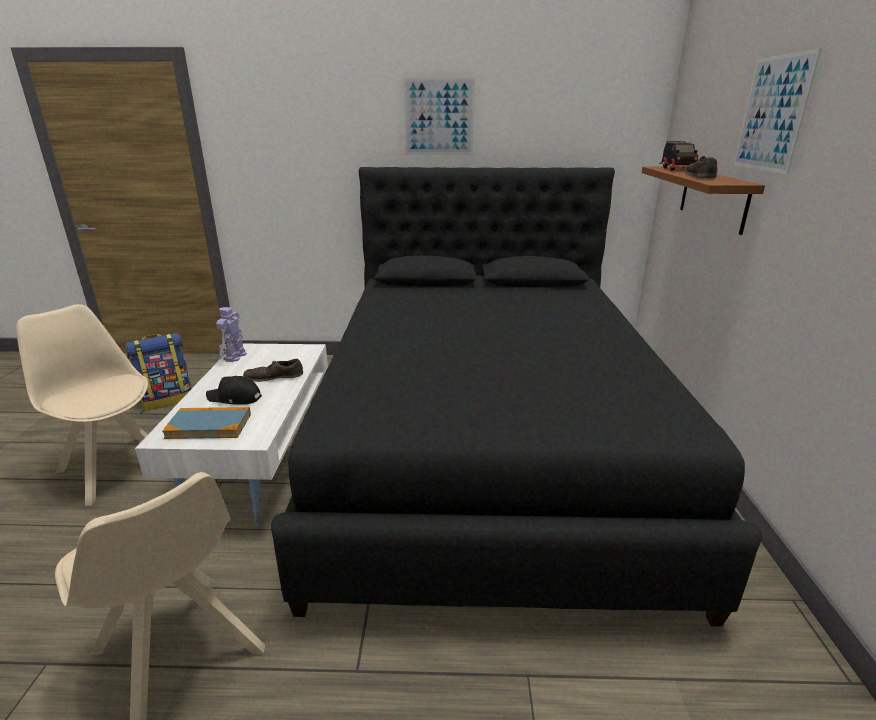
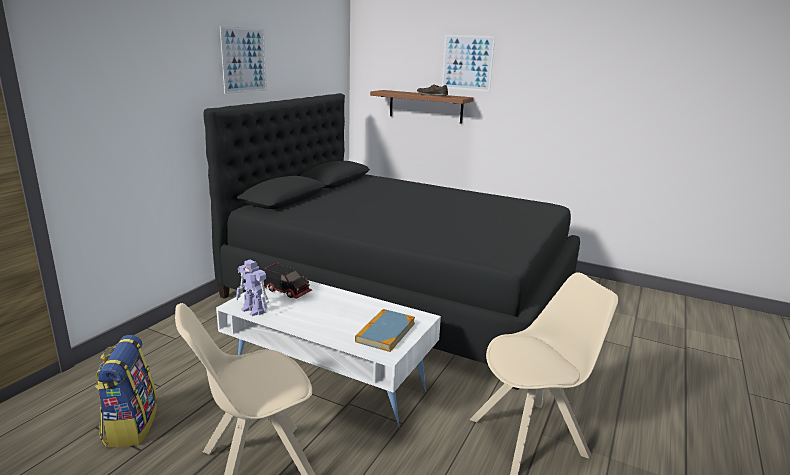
camera: 65 degrees left, 5 degrees down
(234, 398) = (346, 318): black cap -> none
(274, 377) = (322, 299): brown shoe -> none
(678, 169) = (396, 91): toy truck -> toy truck (287, 291)

